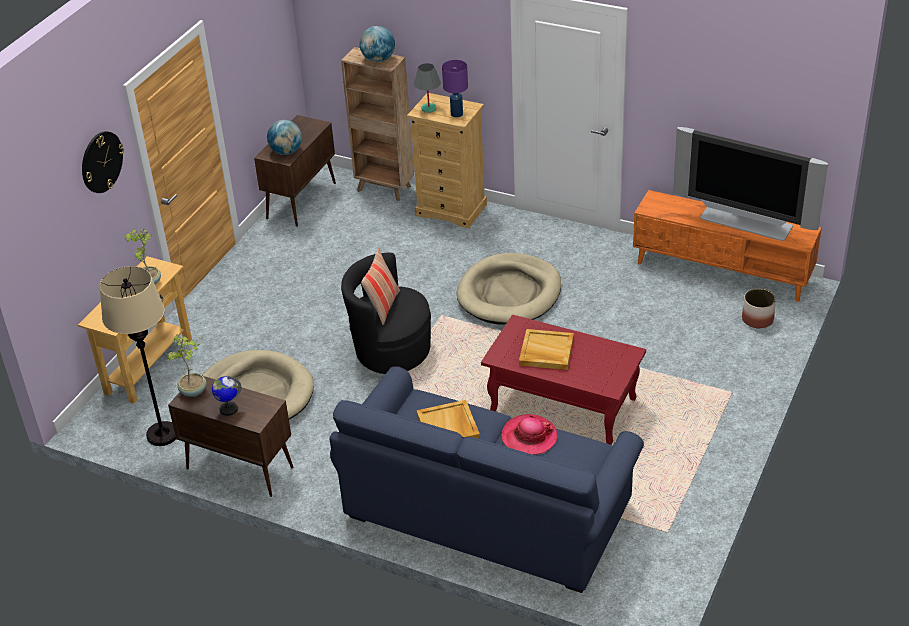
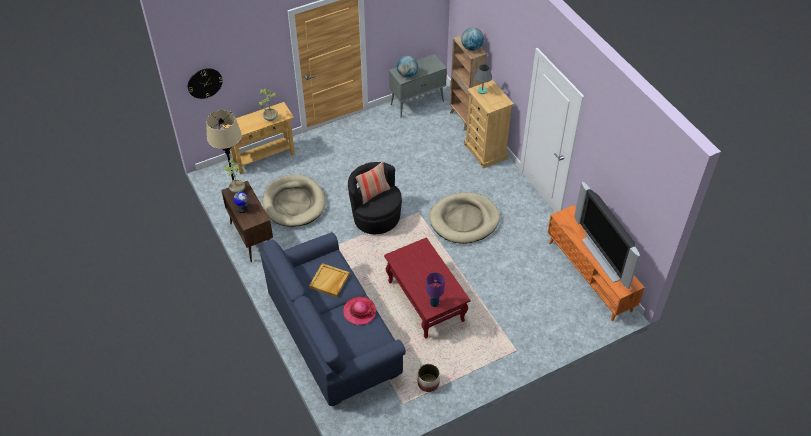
camera: 35 degrees right, 10 degrees up
(101, 162) = (260, 46): wall clock -> wall clock (204, 83)
(302, 200) = (417, 103): brown cabinet -> grey cabinet
(457, 114) = (493, 102): purple table lamp -> purple table lamp (434, 303)
(546, 352) = (420, 269): beige tray -> none
(757, 319) = (577, 317): planter -> planter (428, 383)

